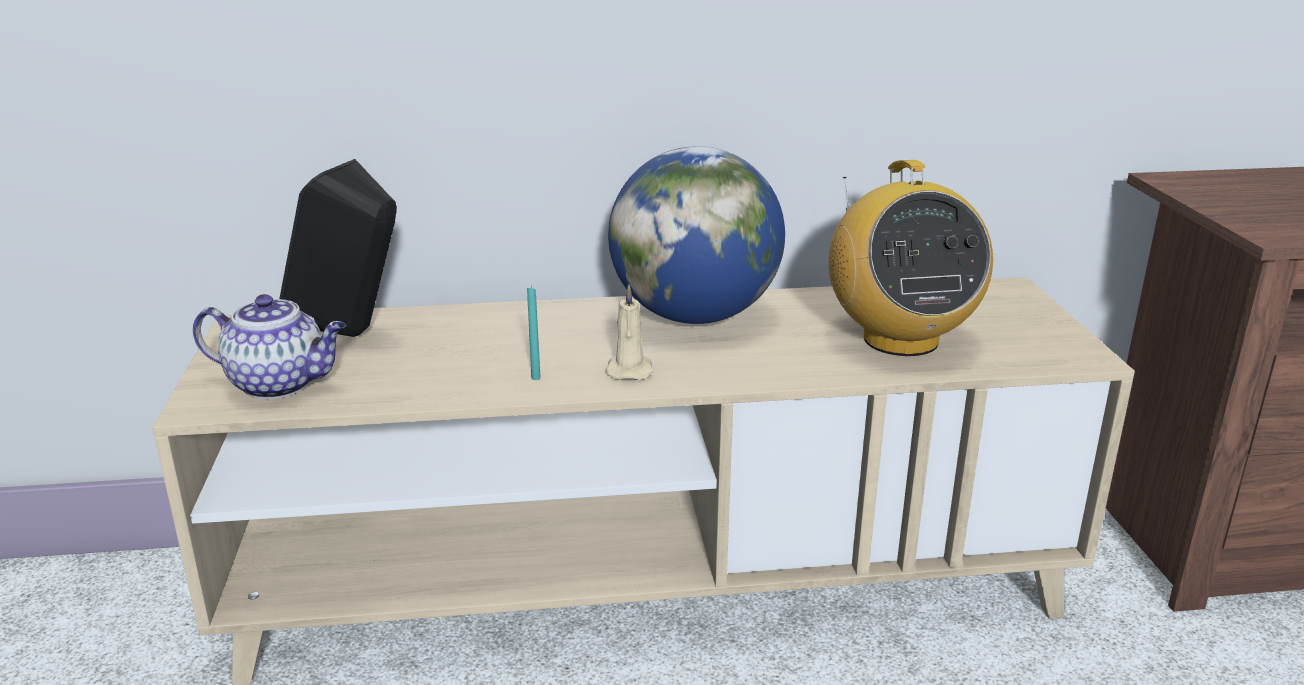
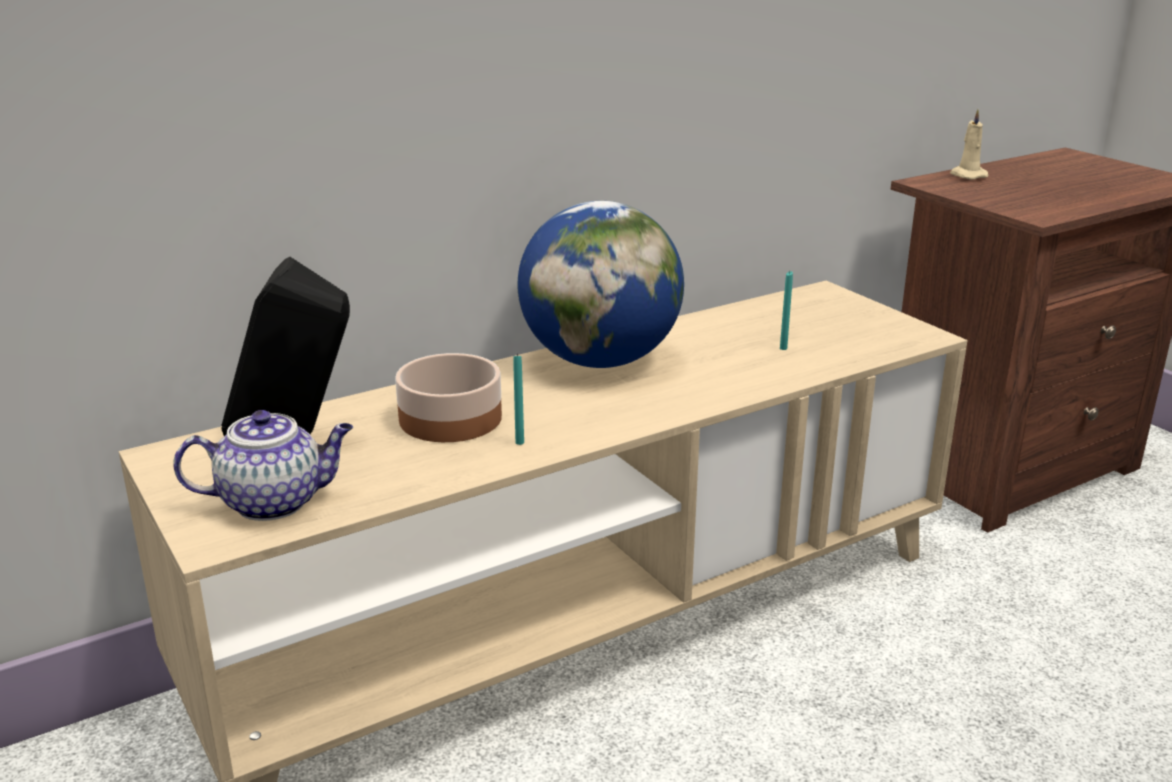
camera: 25 degrees left, 0 degrees up
(498, 342) = (449, 418): none -> bowl
(629, 369) = (594, 418): beige candle -> beige candle (966, 175)
(899, 339) = (783, 348): radio -> turquoise candle

